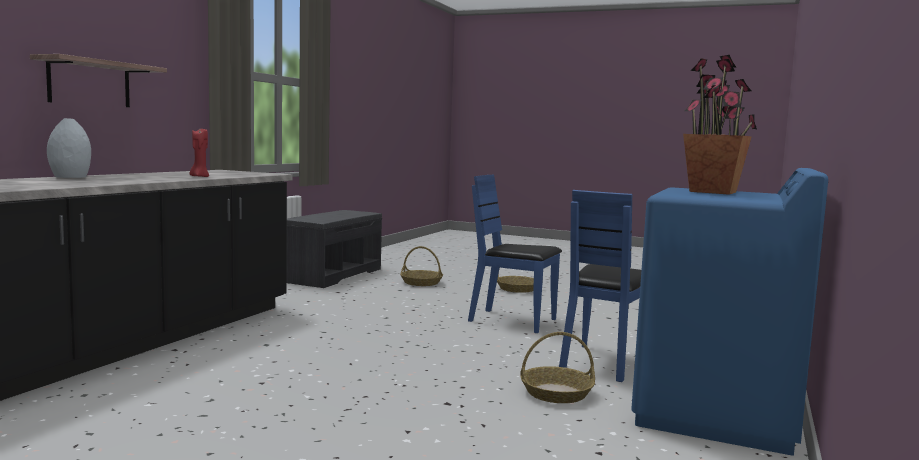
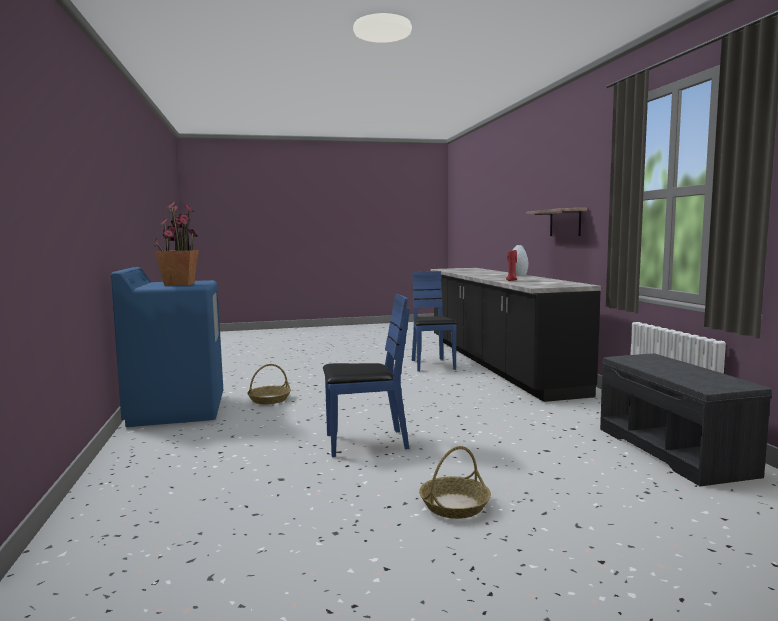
camera: 145 degrees right, 0 degrees up
(421, 283) = (571, 472): basket -> none
(603, 362) = (254, 423): blue chair -> blue chair (432, 365)

